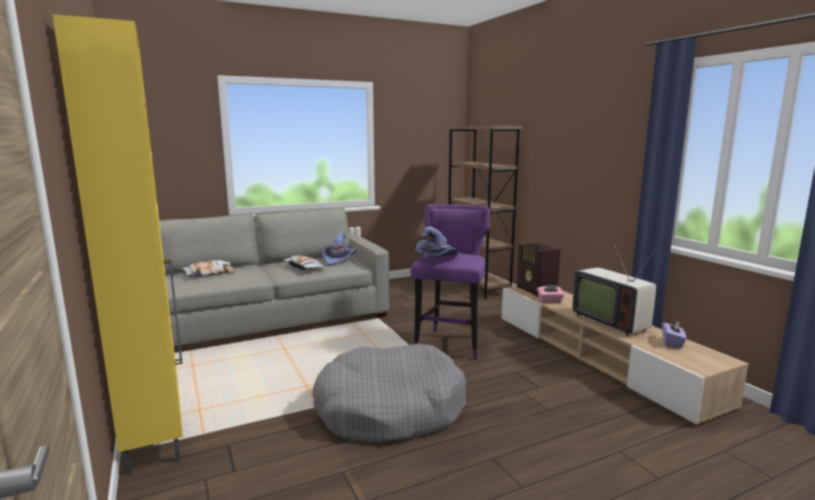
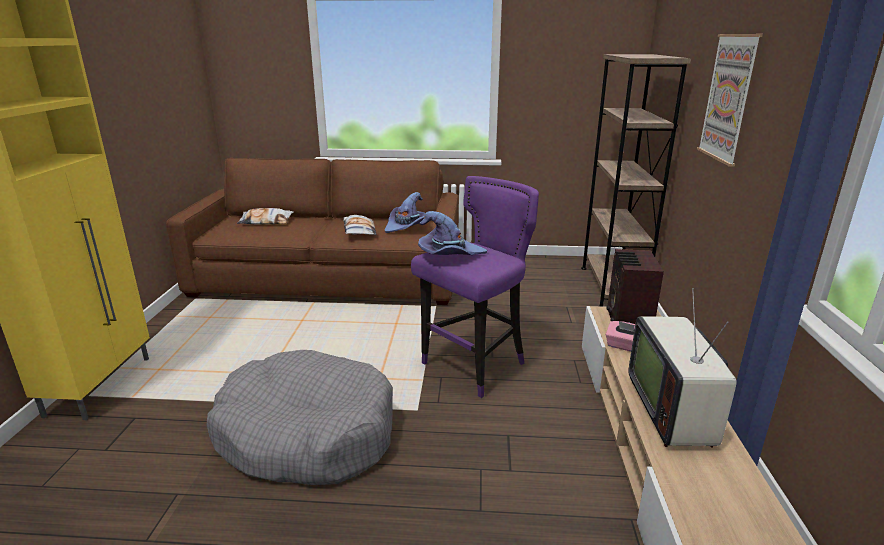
camera: 30 degrees right, 10 degrees up
(266, 318) = (329, 278): grey sofa -> brown sofa
(564, 145) = (728, 98): none -> picture
(672, 343) = (730, 488): purple tissue box -> none

